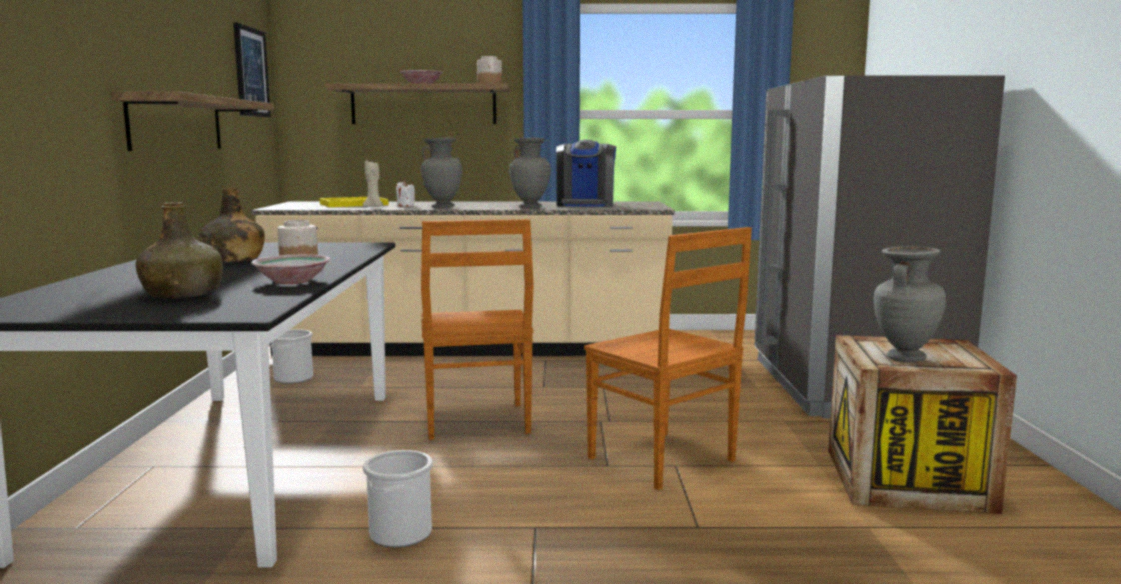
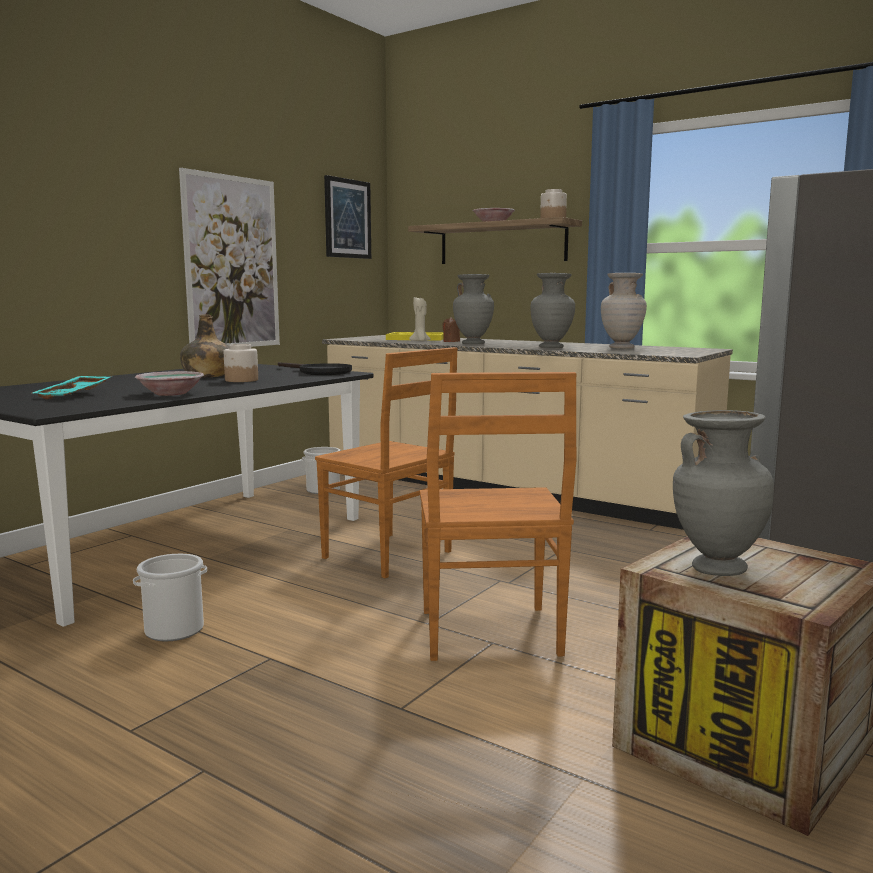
camera: 35 degrees right, 0 degrees up
(176, 124) = (232, 263): shelf -> picture
(183, 295) = (75, 395): green bottle -> turquoise tray
(341, 246) = (319, 372): none -> black frying pan
(405, 205) = (451, 341): white candle -> brown candle
(476, 422) = (390, 555): brown chair -> brown chair turned 75 degrees counterclockwise
(585, 205) = (622, 348): coffee machine -> beige vase

